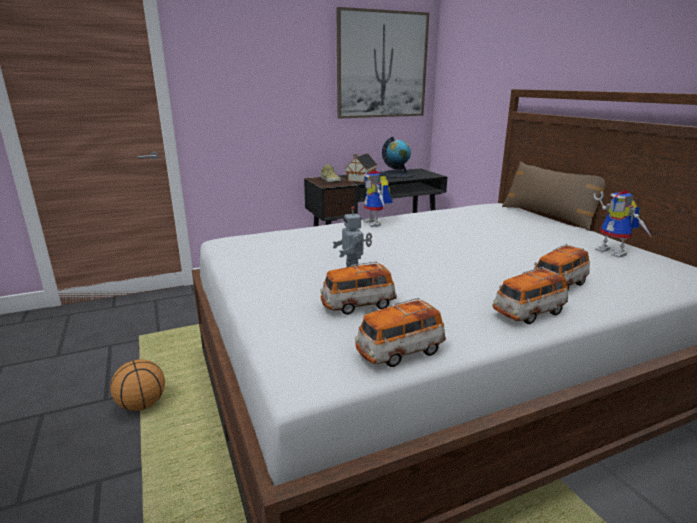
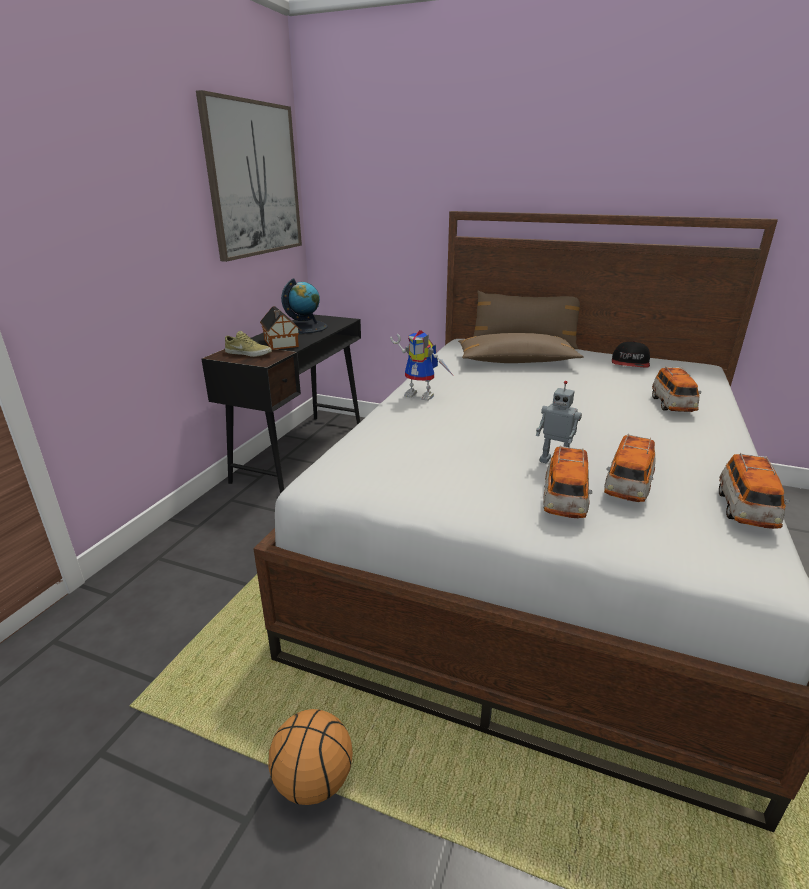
camera: 45 degrees left, 5 degrees up
(502, 224) = (515, 361): none -> brown pillow
(528, 313) = (711, 436): toy car -> toy car (564, 501)
(615, 252) = (630, 364): toy robot -> cap

